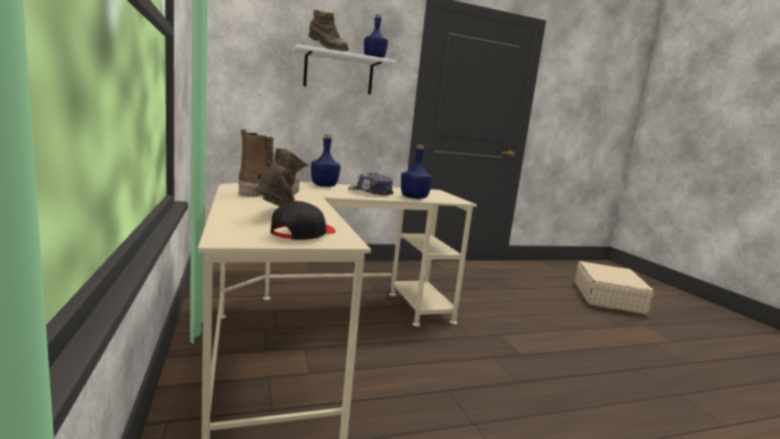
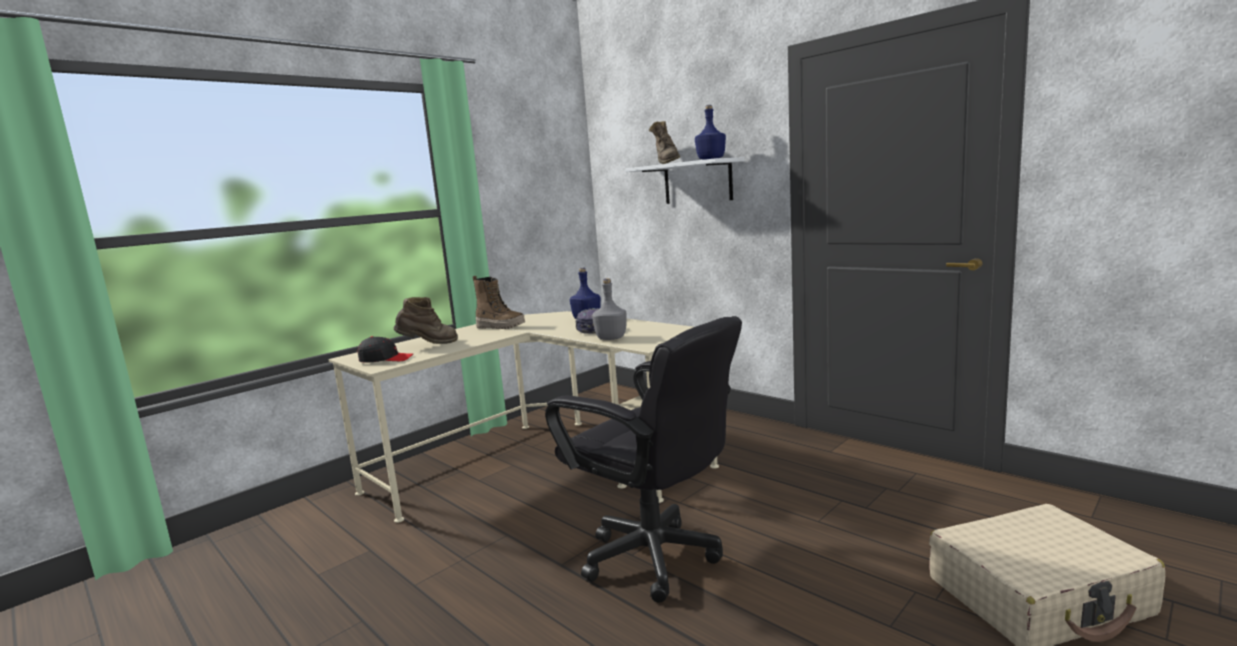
camera: 65 degrees right, 0 degrees up
(414, 198) = (611, 338): blue bottle -> grey bottle
(534, 349) = (658, 560): none -> black office chair

